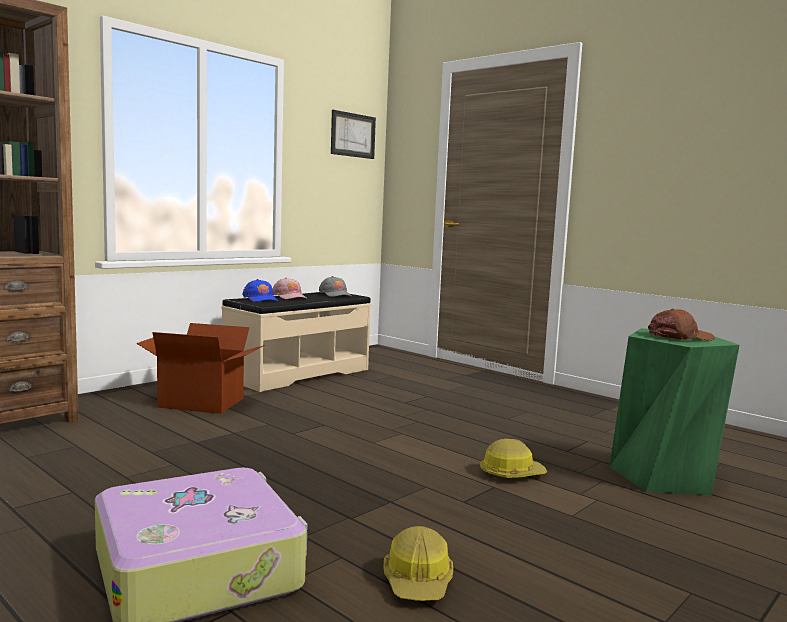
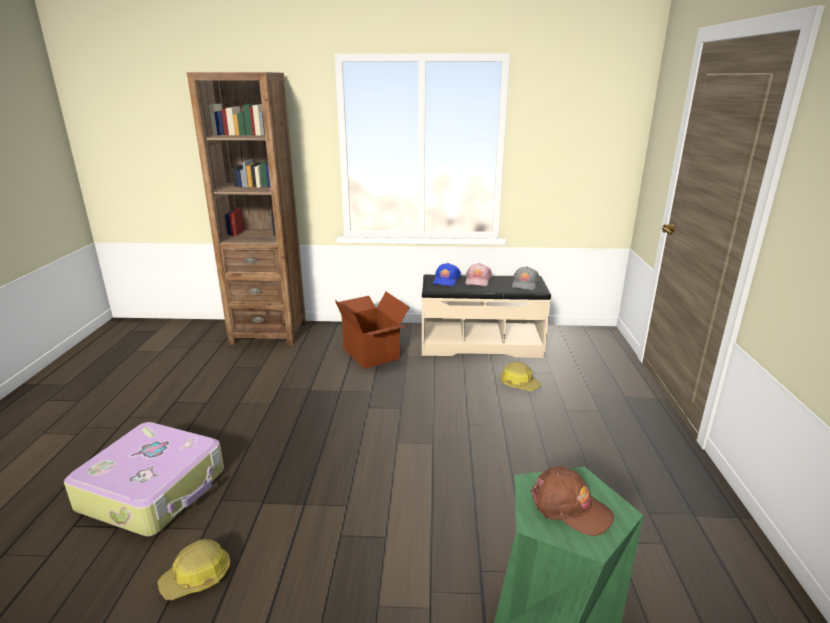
camera: 50 degrees right, 15 degrees up
(353, 135) = (599, 117): picture -> none
(511, 474) = (423, 533): hard hat -> hard hat (519, 384)

